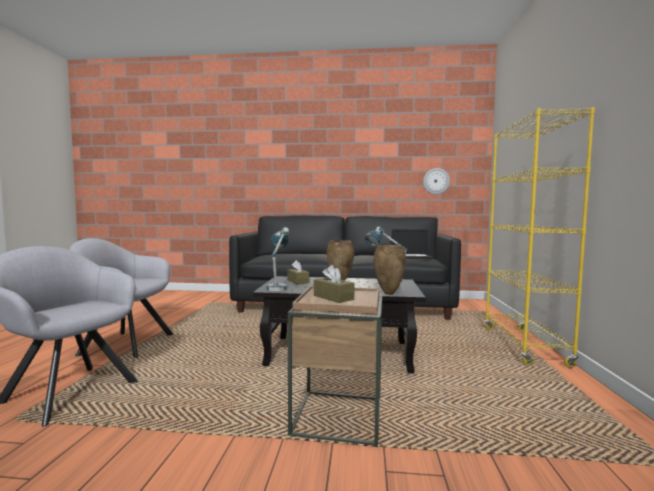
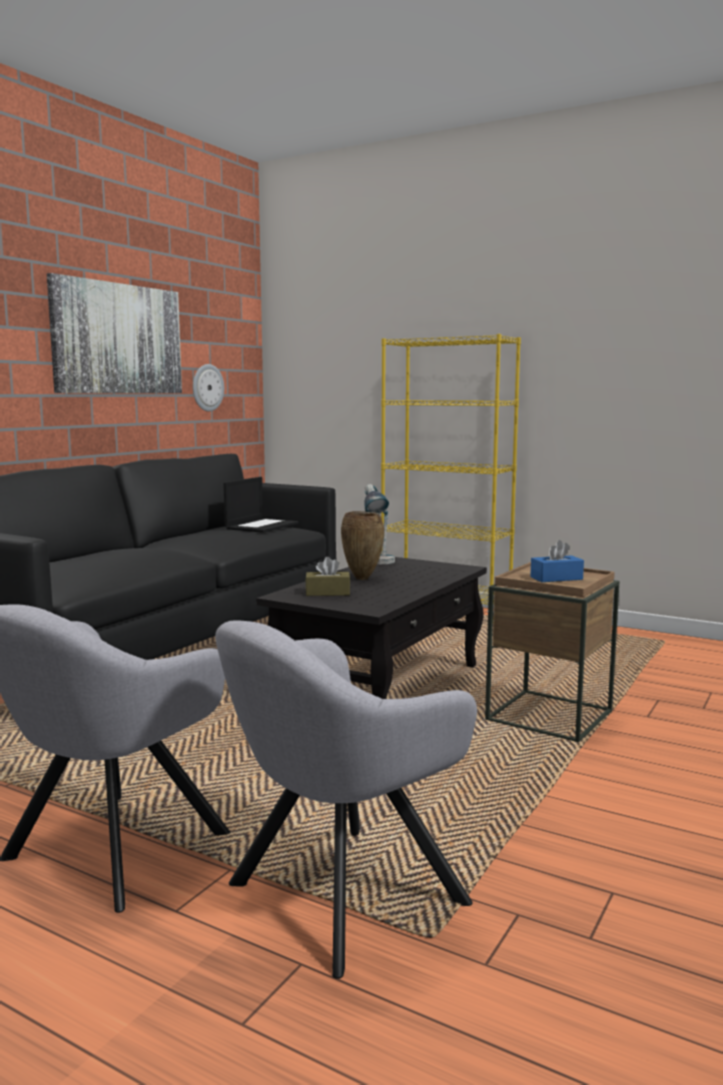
camera: 65 degrees left, 5 degrees up
(278, 287) = (358, 604): table lamp -> none
(333, 297) = (556, 578): brown tissue box -> blue tissue box
(372, 158) = (118, 339): none -> picture
(388, 293) = (457, 573): brown vase -> none

